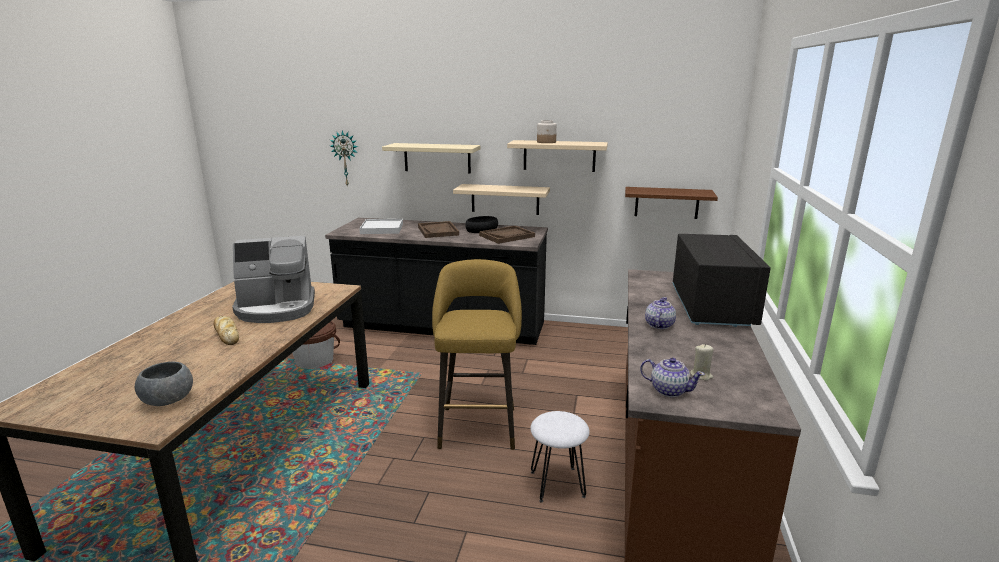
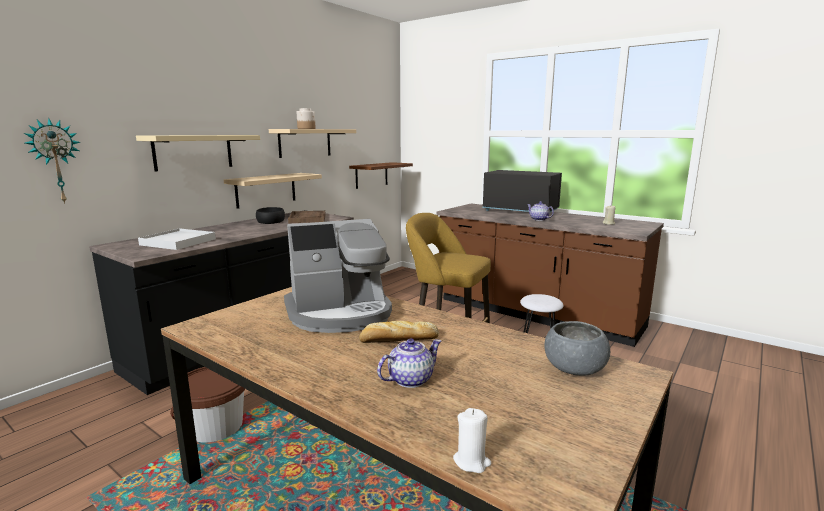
camera: 65 degrees left, 5 degrees down
(58, 379) = (472, 462): none -> white candle
(276, 308) = (340, 313): coffee machine -> coffee machine turned 60 degrees clockwise
(438, 231) = (242, 229): brown tray -> none
(669, 390) = (625, 229): teapot -> teapot (409, 380)

